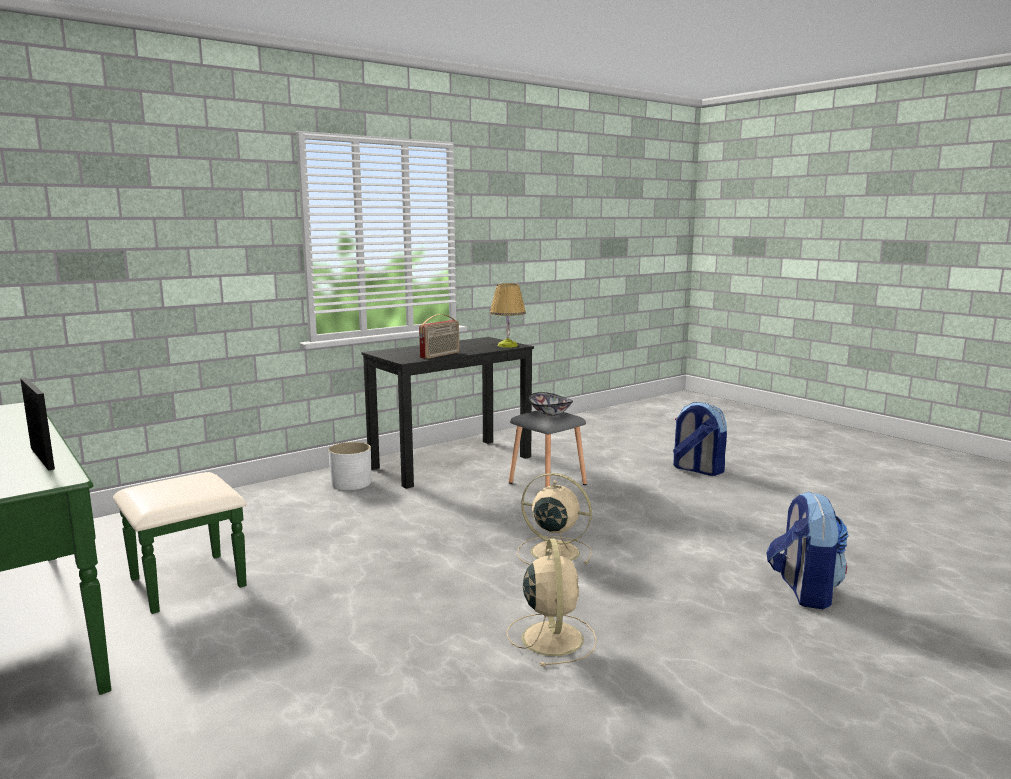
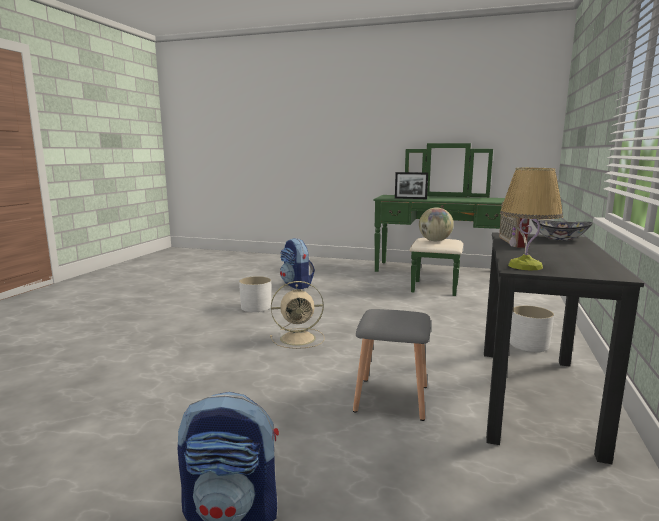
camera: 145 degrees right, 0 degrees up
(190, 486) = (435, 241): none -> globe
(549, 413) = (394, 317): bowl -> bowl (559, 238)
(552, 637) = (256, 307): beige fan -> white planter
(804, 591) = (117, 357): backpack -> backpack (297, 285)

